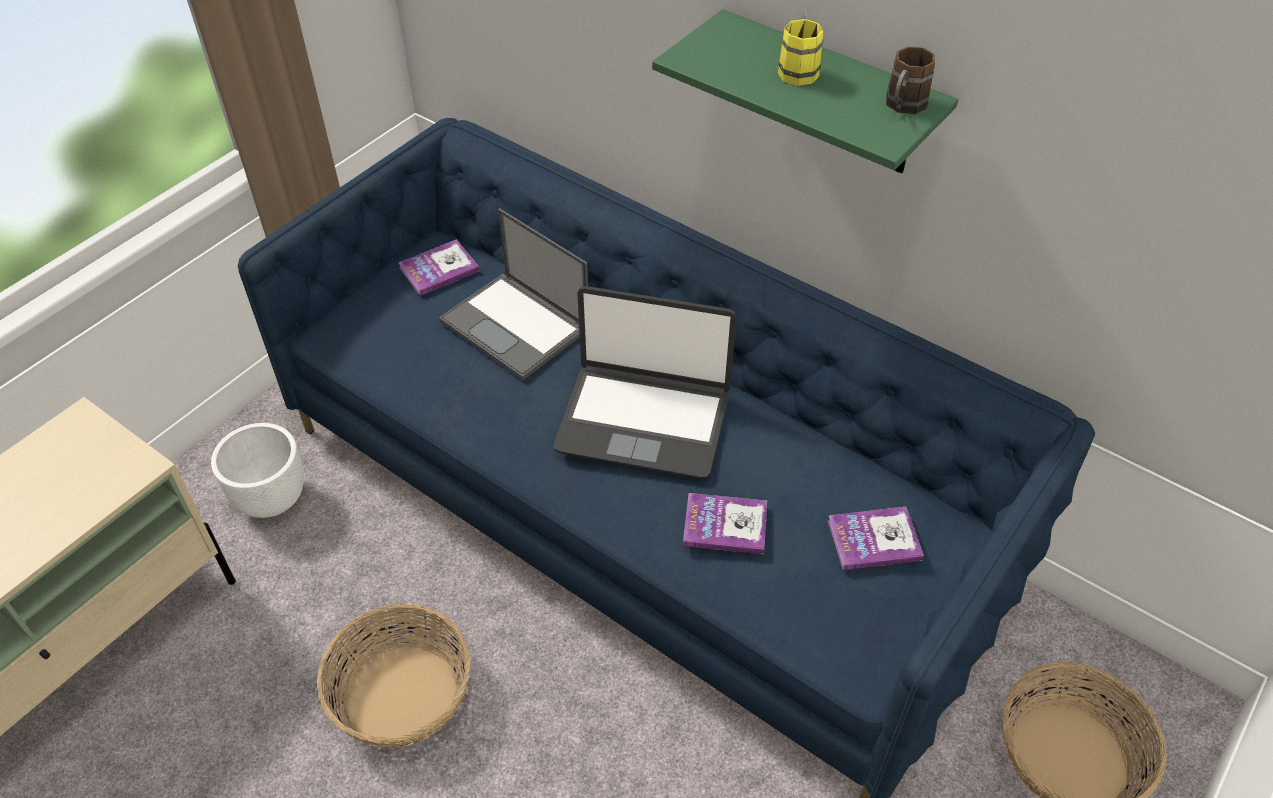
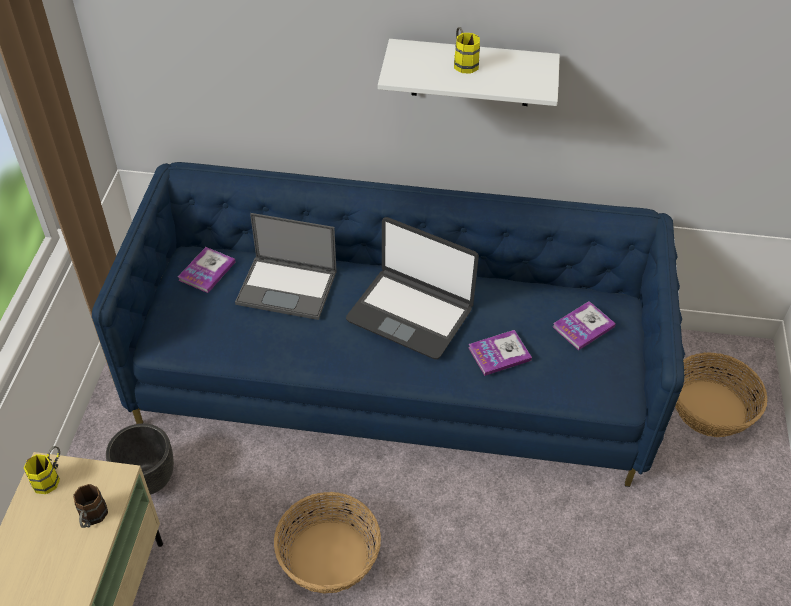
camera: 30 degrees left, 0 degrees up
(76, 433) = (50, 477): none -> yellow mug
(272, 499) = (148, 479): white planter -> black planter
(643, 420) = (410, 313): laptop -> laptop turned 45 degrees clockwise
(828, 96) = (471, 73): green shelf -> white shelf
(902, 107) = (536, 68): brown mug -> brown mug (92, 519)

